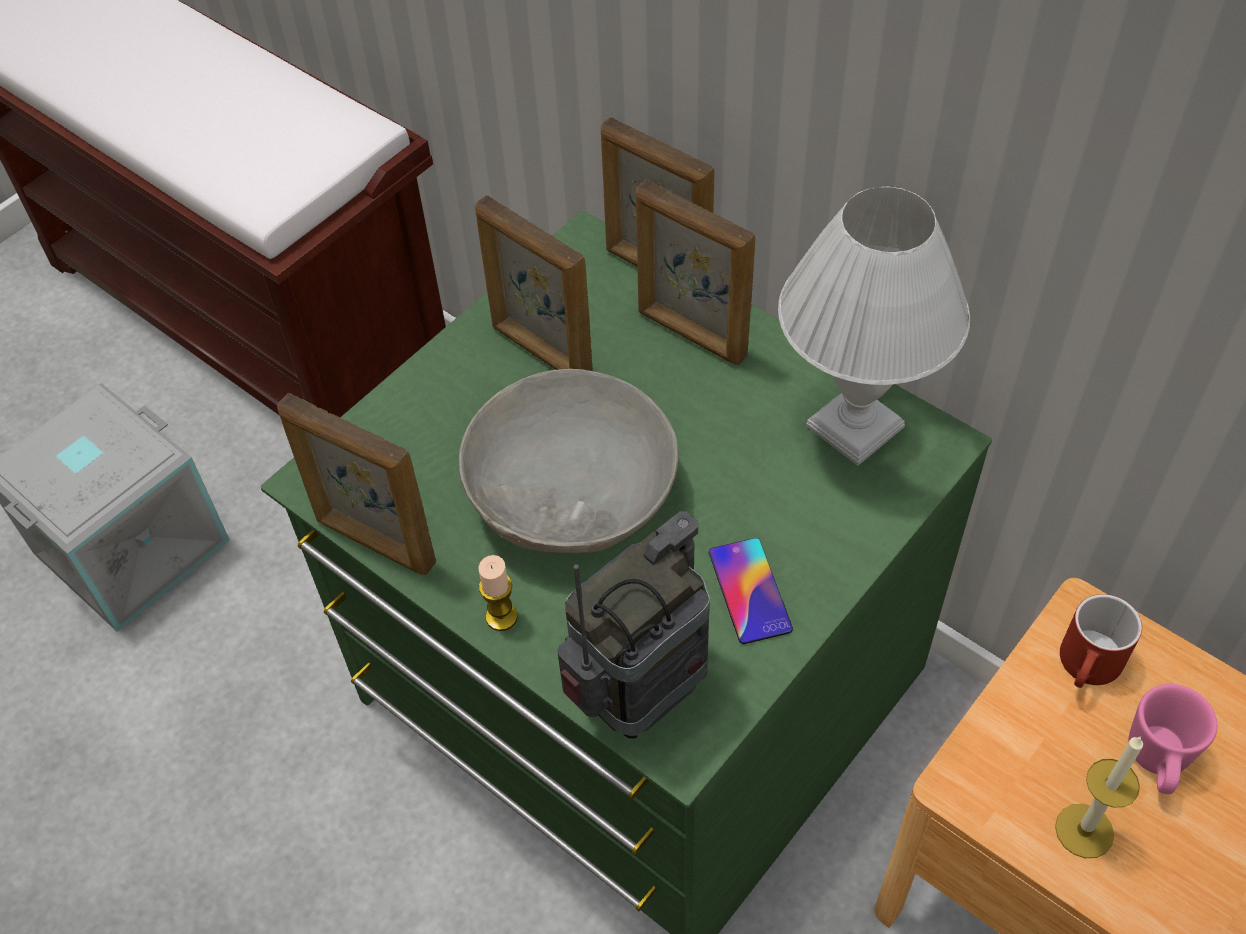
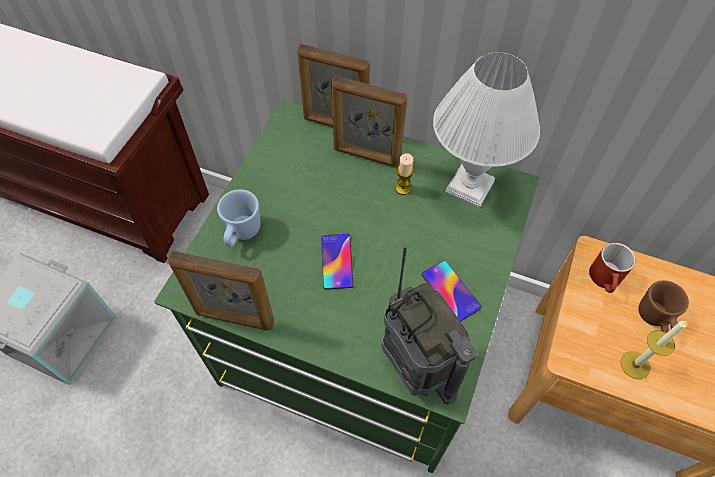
camera: 20 degrees left, 5 degrees up
(433, 414) = (241, 234): none -> blue mug
(501, 617) = (323, 342): candle -> candle (403, 188)
(541, 352) = (289, 184): picture frame -> none
(573, 495) = (337, 261): grey bowl -> phone
(641, 695) = (416, 366): radio -> radio turned 120 degrees clockwise
(1157, 762) = (654, 319): pink mug -> brown mug

